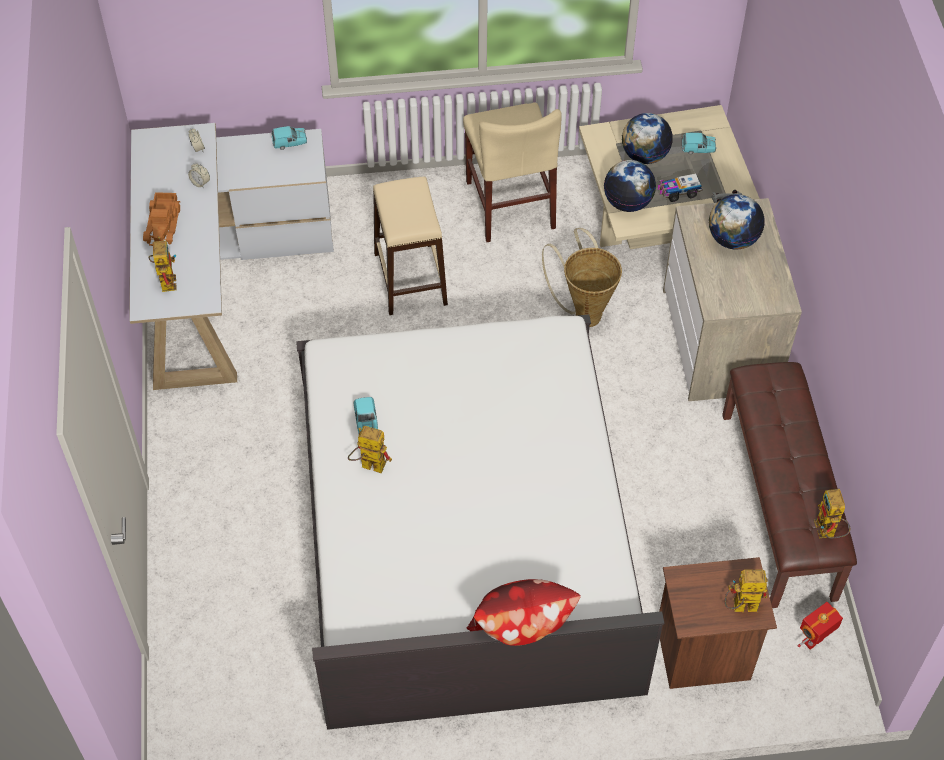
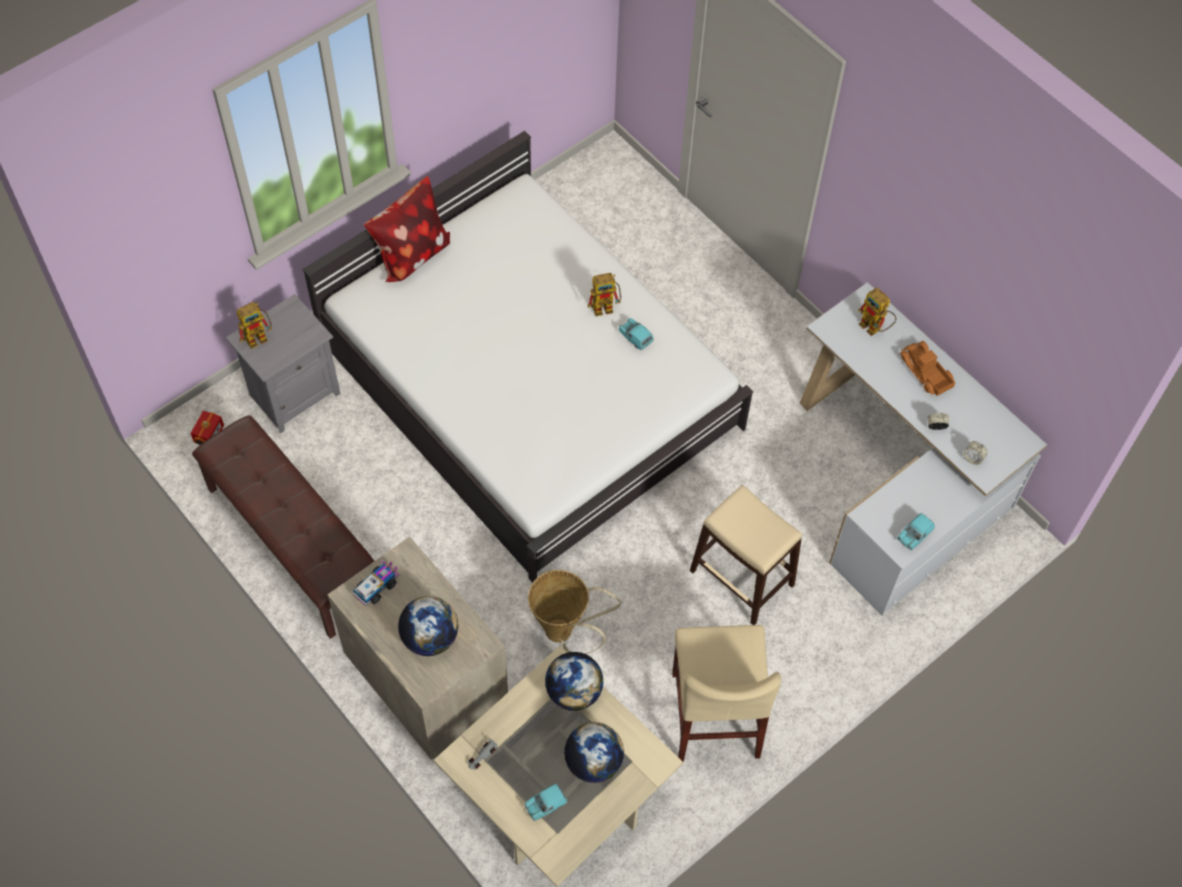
camera: 145 degrees right, 5 degrees up
(510, 204) = (715, 714): beige chair -> beige chair turned 135 degrees counterclockwise
(678, 192) = (533, 735): toy truck -> toy truck (377, 586)
(704, 655) = (293, 394): brown nightstand -> grey nightstand
(827, 532) = (223, 454): toy robot -> none

